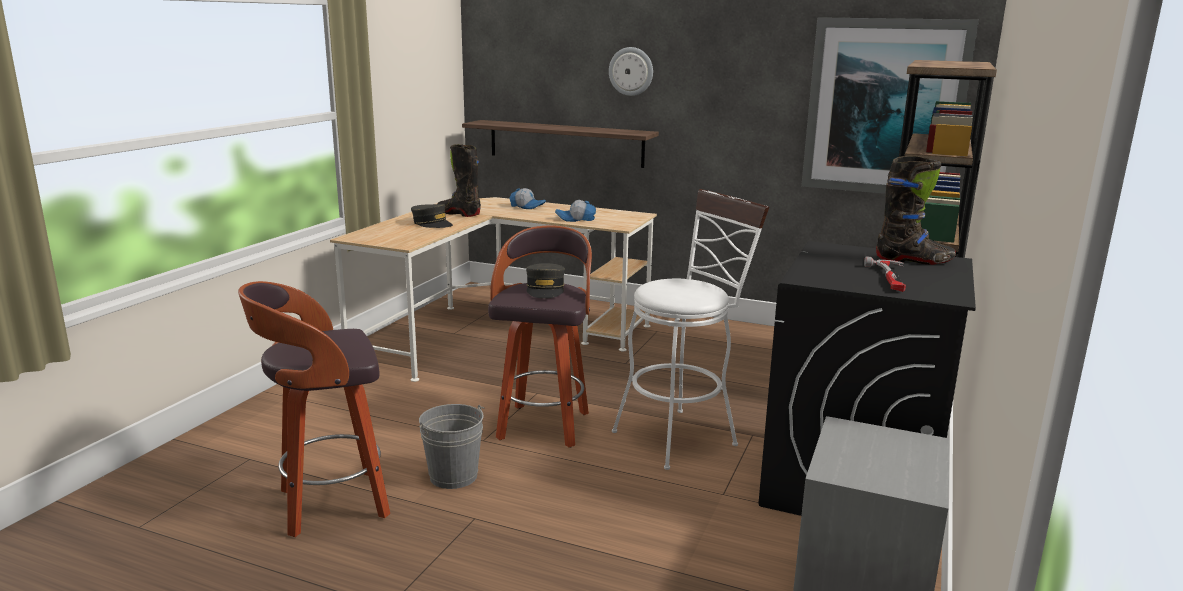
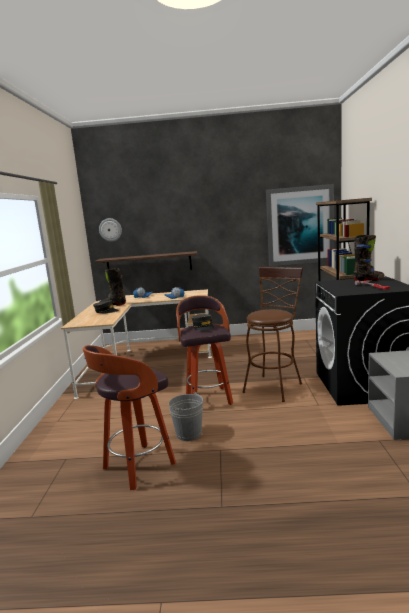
camera: 20 degrees left, 5 degrees down
(631, 71) = (179, 224): wall clock -> wall clock (110, 229)
(682, 435) = (274, 386): white stool -> brown stool

